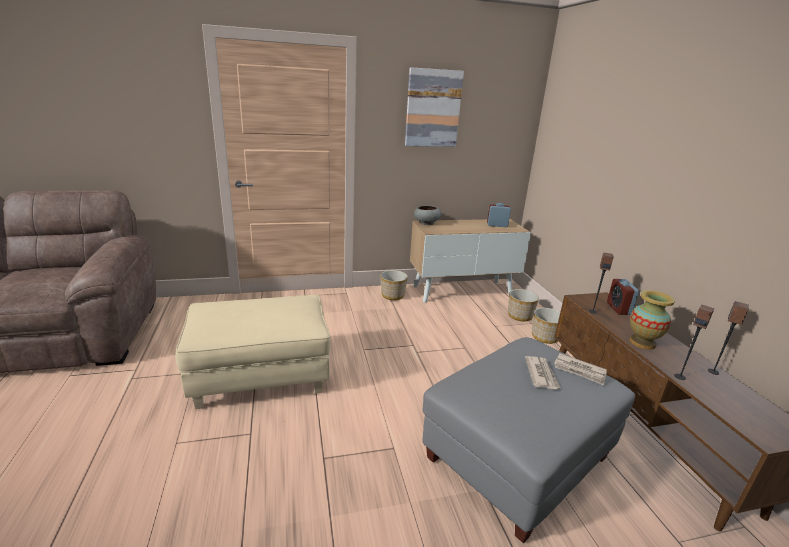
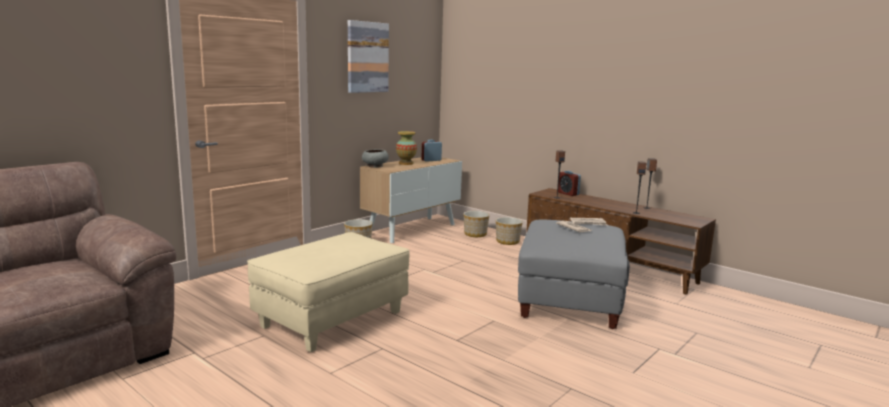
camera: 35 degrees left, 10 degrees down
(642, 342) = (601, 204): vase -> vase (406, 163)

